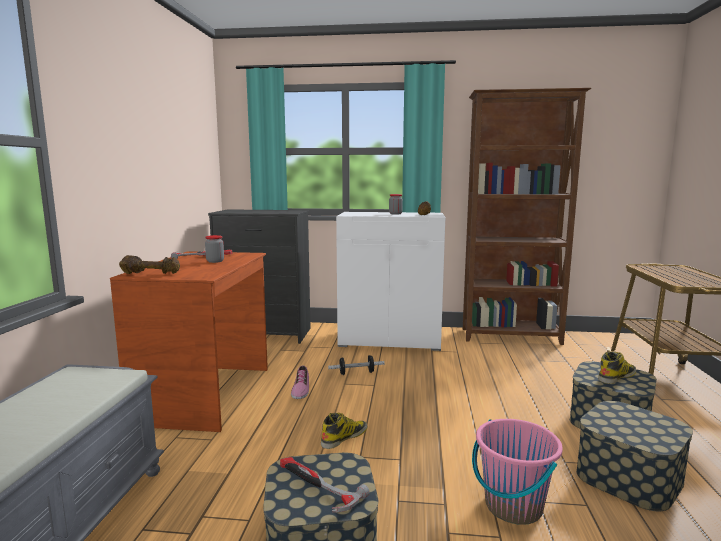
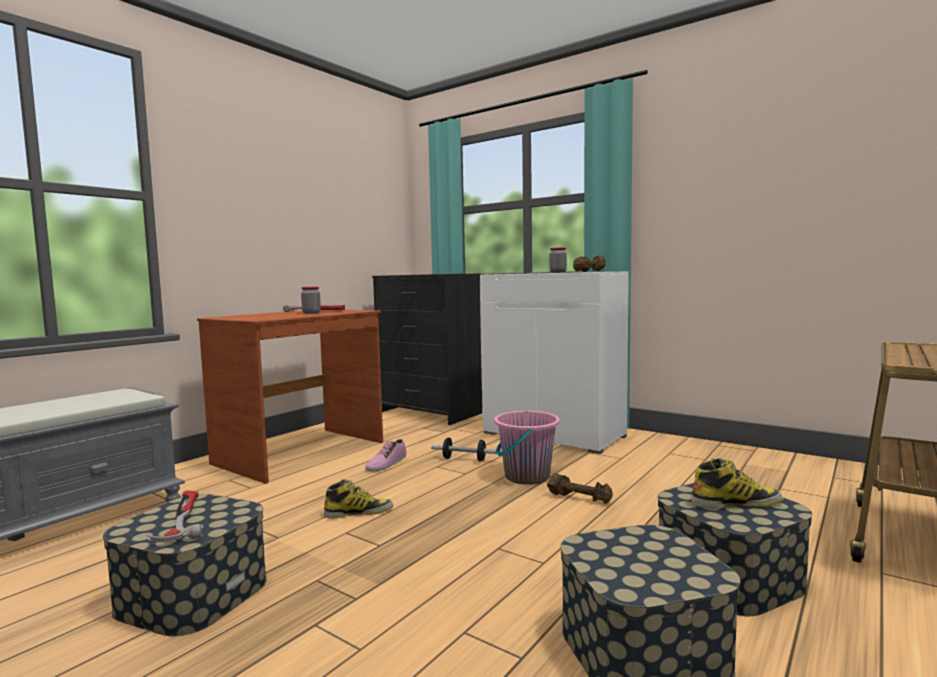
camera: 30 degrees right, 5 degrees down
(151, 273) = (232, 317): brown dumbbell -> brown dumbbell (580, 498)
(511, 337) = (730, 454): brown bookcase -> none
(513, 506) = (424, 626): pink bucket -> pink bucket (526, 477)

